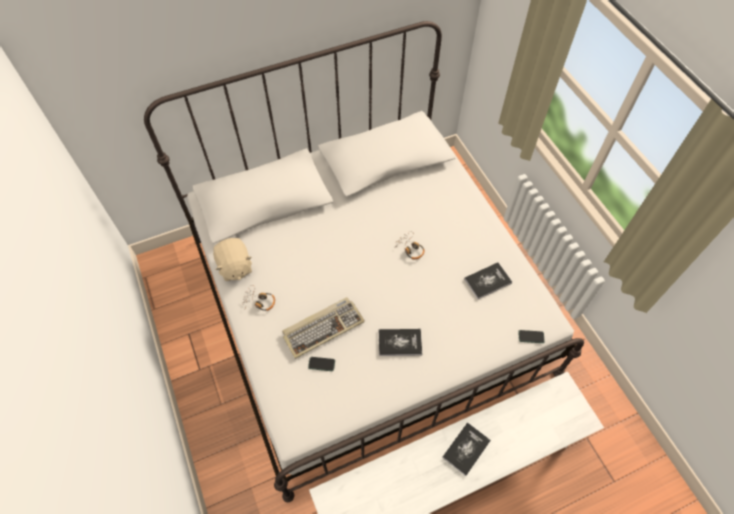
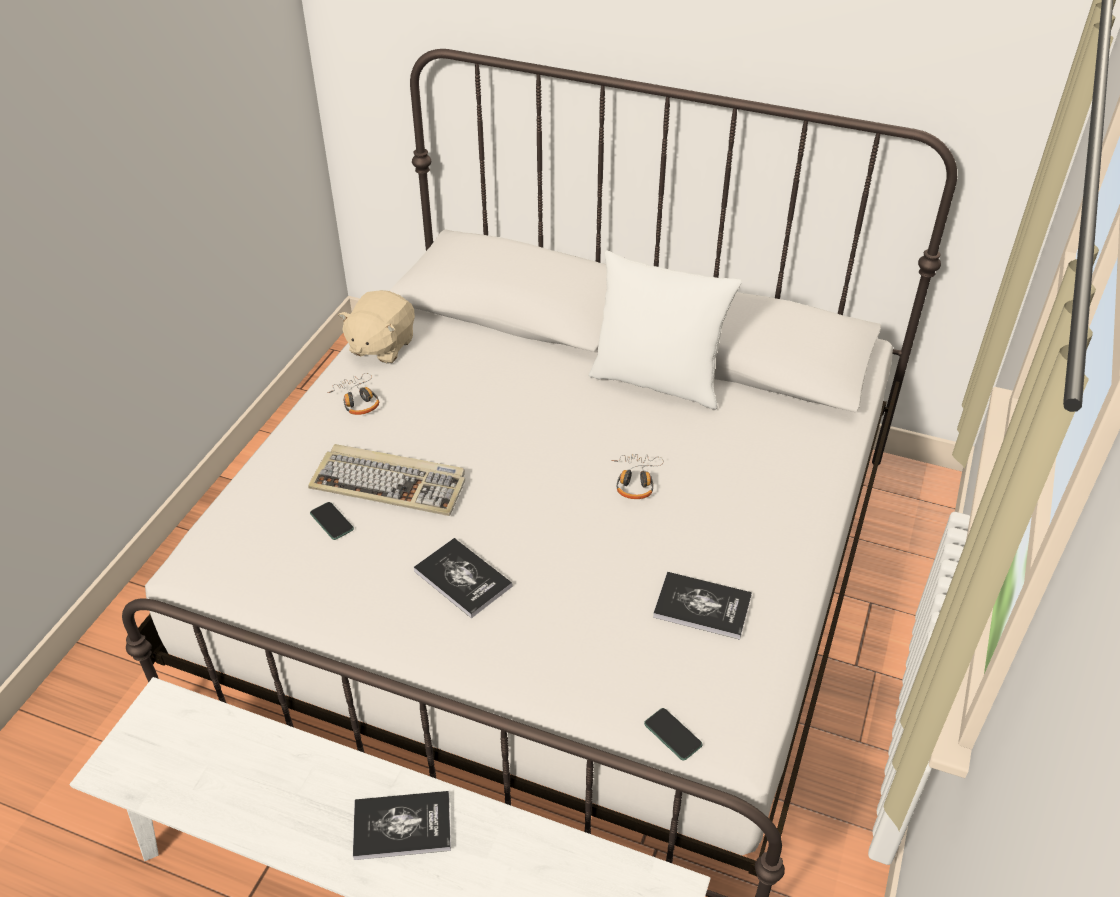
camera: 45 degrees right, 15 degrees down
(367, 197) = (657, 381): none -> white pillow

